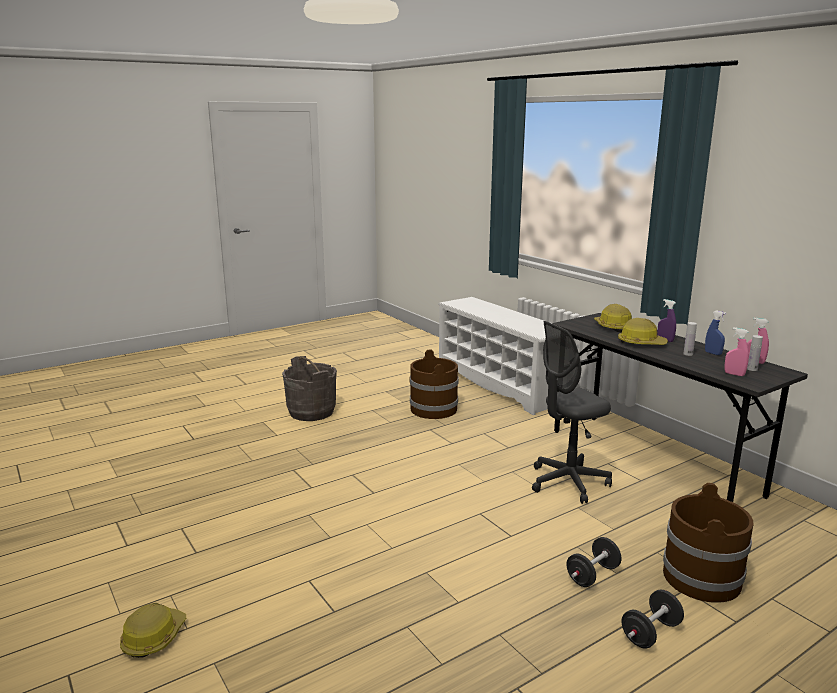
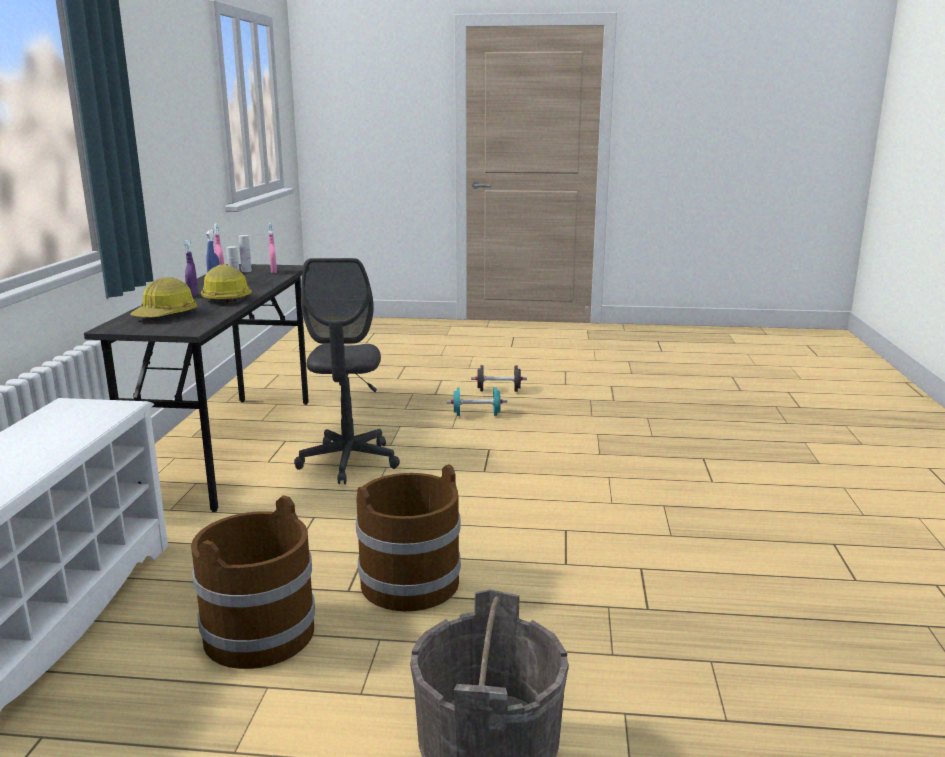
camera: 140 degrees left, 0 degrees up
(153, 637) = (876, 491): hard hat -> none
(568, 482) = (349, 462): grey office chair -> grey office chair turned 75 degrees clockwise
(592, 575) = (476, 414): black dumbbell -> turquoise dumbbell
(702, 578) = (412, 393): brown bucket -> brown bucket (410, 582)

